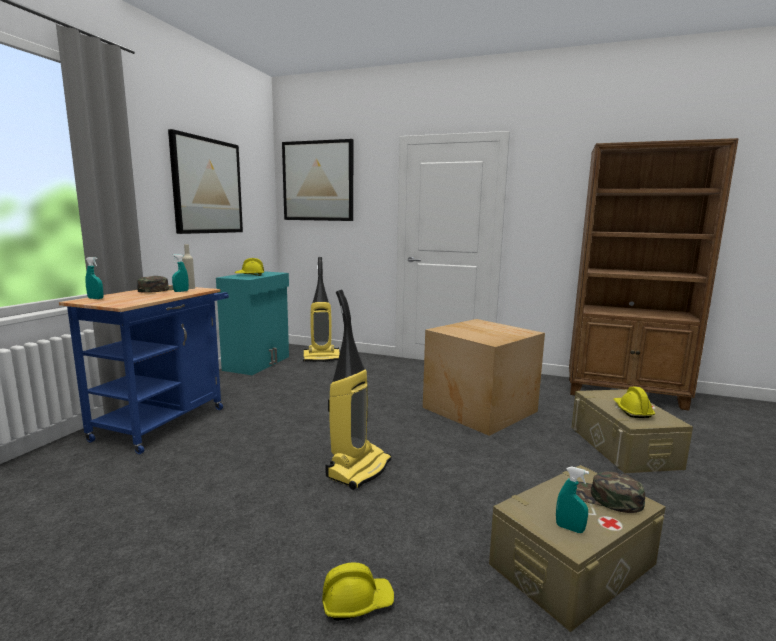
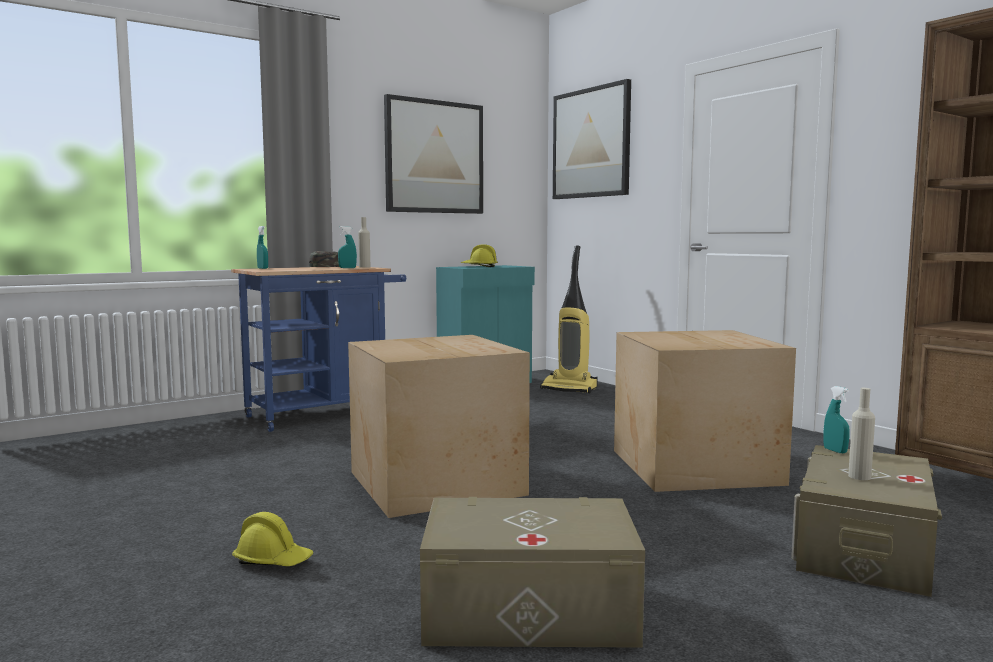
camera: 35 degrees right, 5 degrees down
(358, 468) = (437, 482): vacuum cleaner -> cardboard box
(569, 528) = (473, 529): turquoise spray bottle -> turquoise spray bottle (835, 451)
(605, 498) = (577, 523): green cap -> none
(632, 411) = (859, 476): yellow hard hat -> beige bottle

